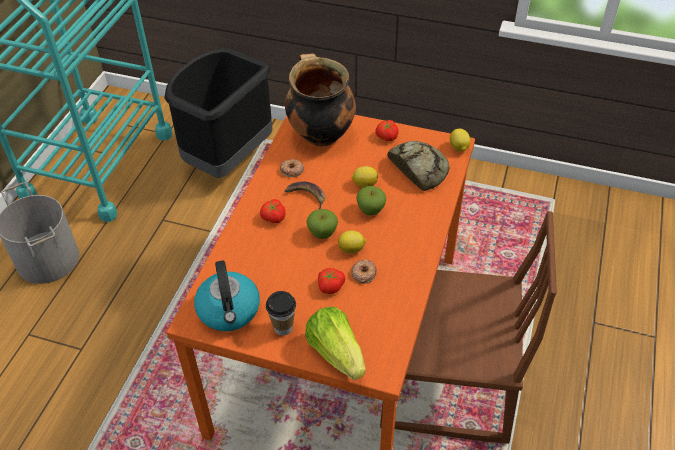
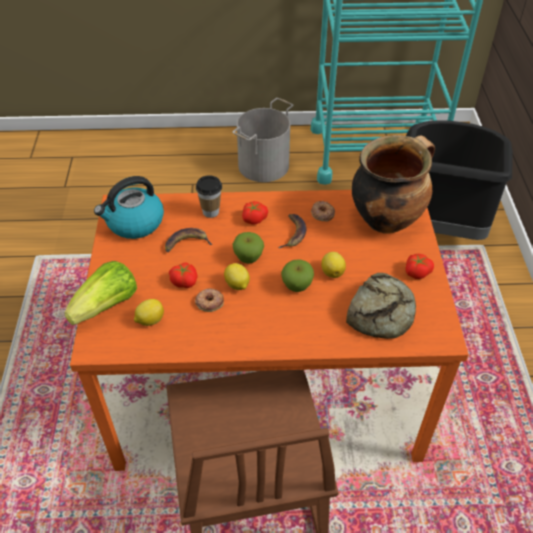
camera: 70 degrees right, 0 degrees up
(280, 274) = (186, 243): none -> banana
(283, 327) = (126, 262): cup -> cup (211, 212)
(459, 148) = (439, 341): lemon -> lemon (150, 320)

